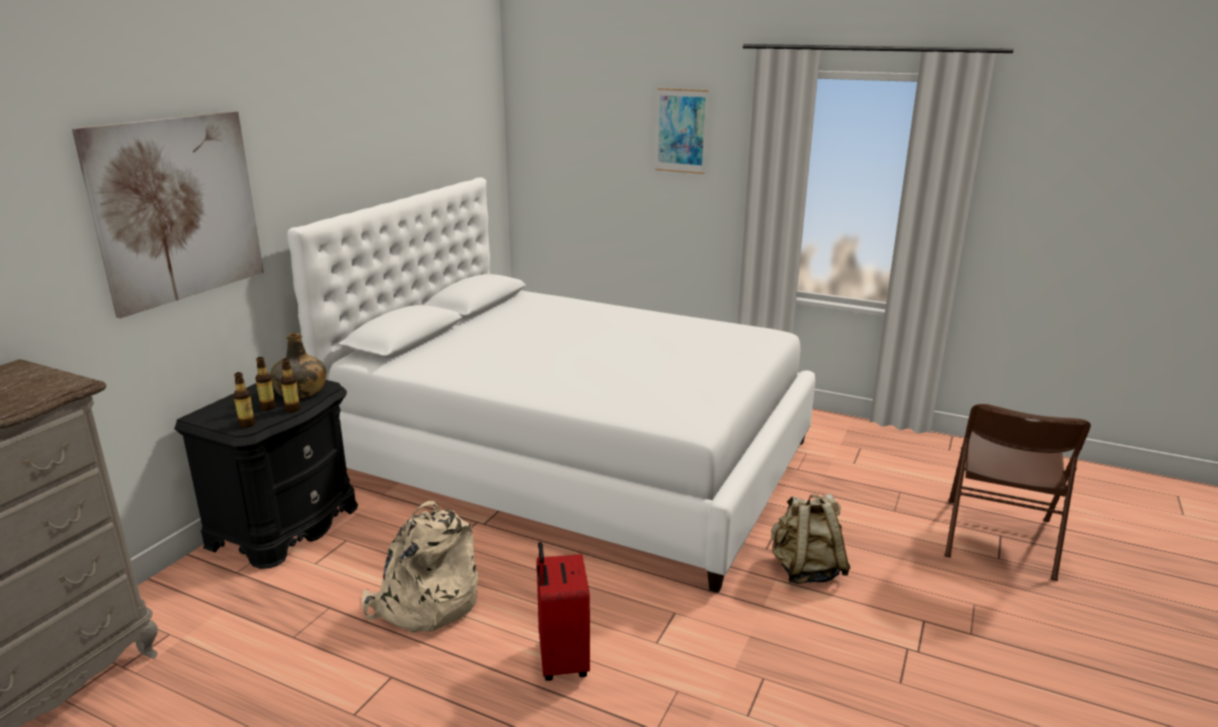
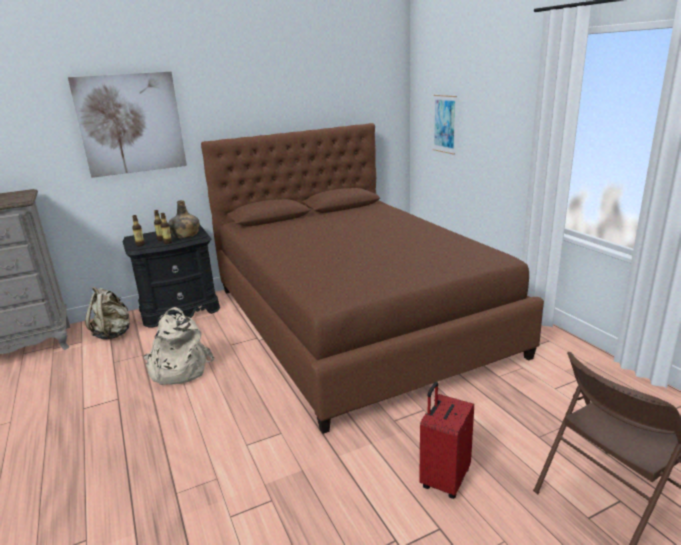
camera: 40 degrees right, 0 degrees up
(561, 661) = (189, 429): red suitcase -> red suitcase (444, 479)
(573, 458) = (355, 319): white bed -> brown bed
(681, 131) = (500, 88): picture -> picture (444, 124)
(805, 570) = (400, 447): beige backpack -> beige backpack (113, 334)

